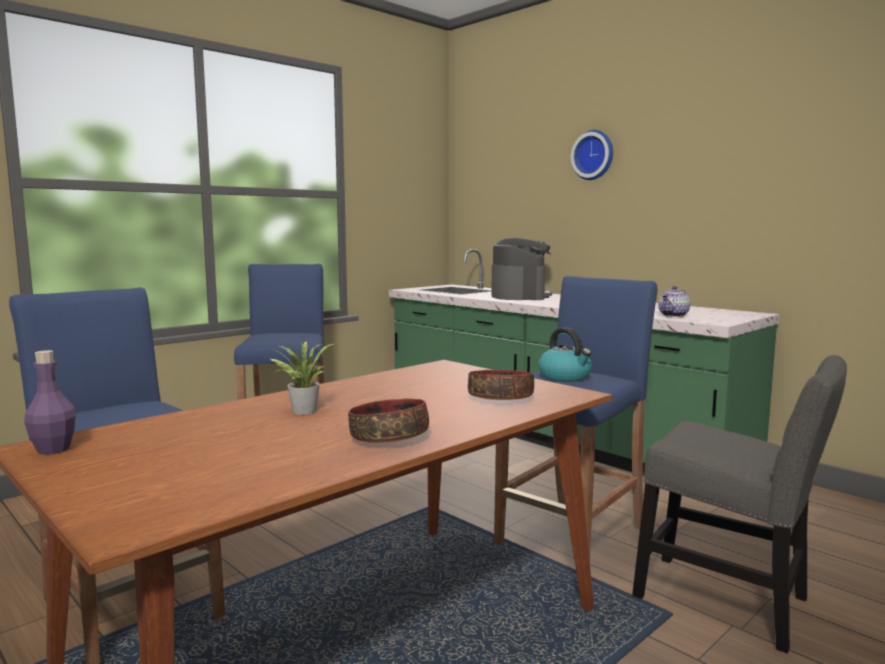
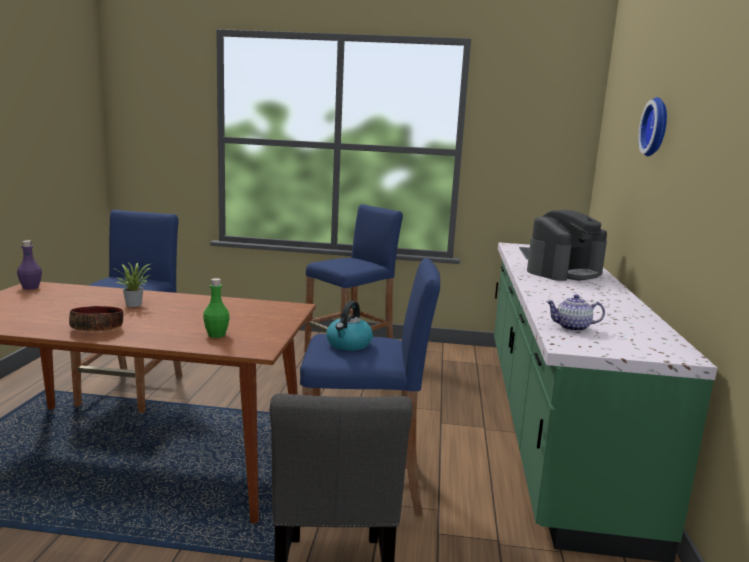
camera: 50 degrees right, 5 degrees up
(501, 398) = (216, 335): bowl -> green bottle

